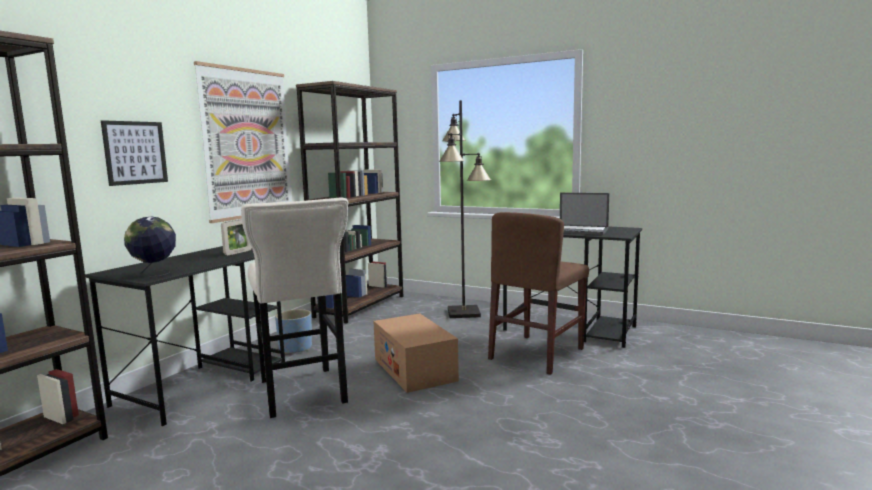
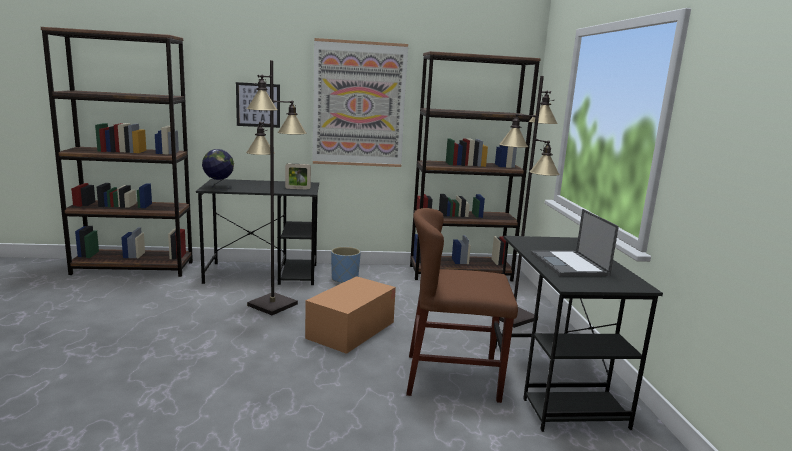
camera: 55 degrees right, 5 degrees up
(303, 394) = (271, 305): beige stool -> black floor lamp

